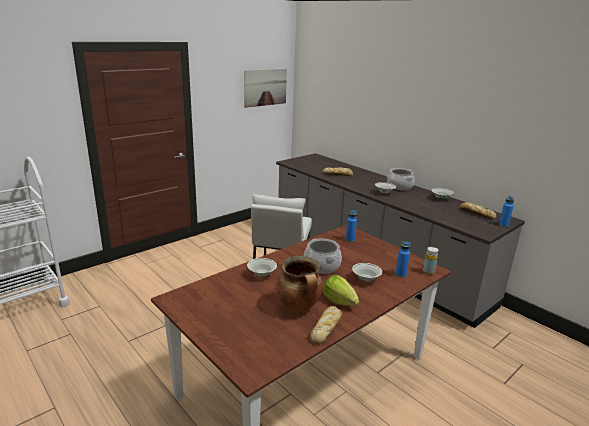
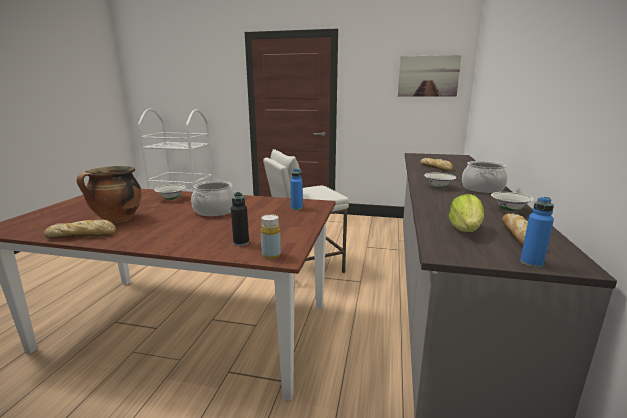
camera: 55 degrees right, 5 degrees down
(339, 301) = (143, 230): lettuce -> lettuce (465, 230)
(366, 280) = (205, 231): white bowl -> none
(400, 274) = (241, 243): blue bottle -> black bottle

